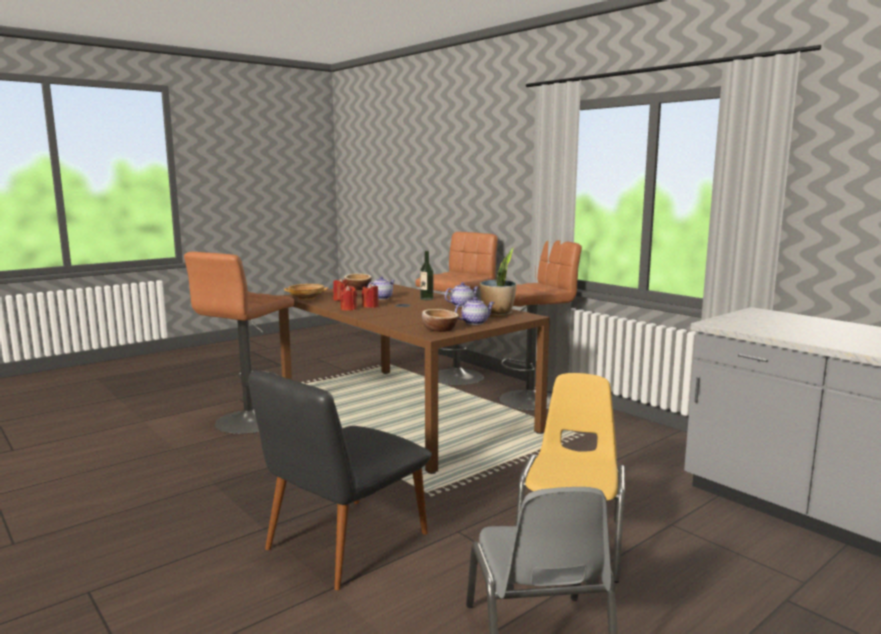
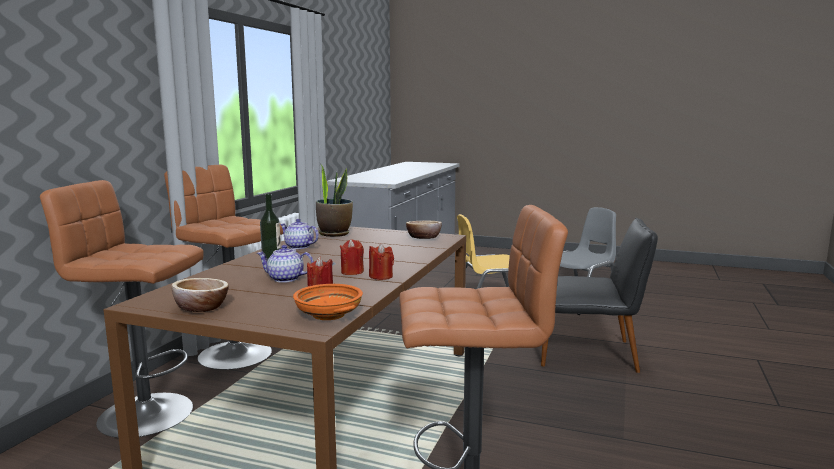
camera: 120 degrees left, 0 degrees up
(307, 298) = (328, 314): beige bowl -> orange bowl
(474, 322) = (381, 234): teapot -> none

